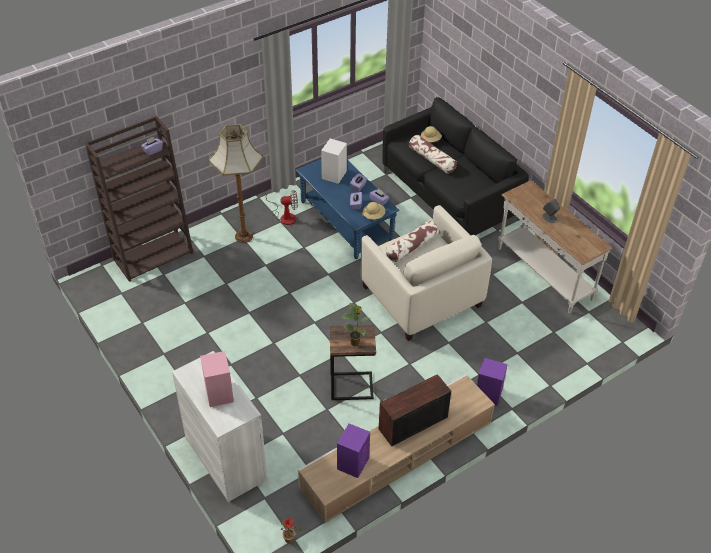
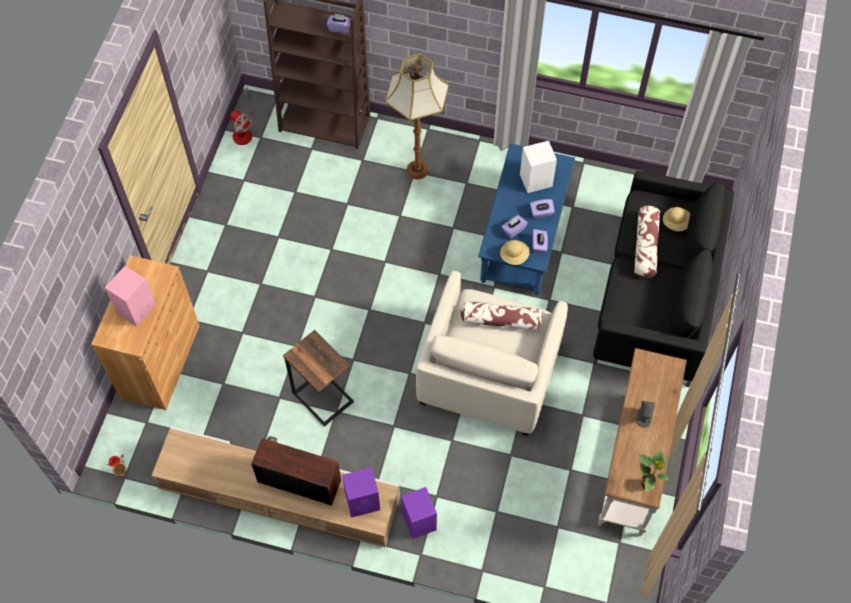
camera: 50 degrees right, 15 degrees up
(225, 458) = (160, 361): white cabinet -> brown cabinet
(284, 216) = (476, 180): fan -> fan (243, 130)
(353, 463) = (213, 464): purple speaker -> purple speaker (363, 501)
(355, 343) = (313, 366): potted plant -> potted plant (646, 485)

